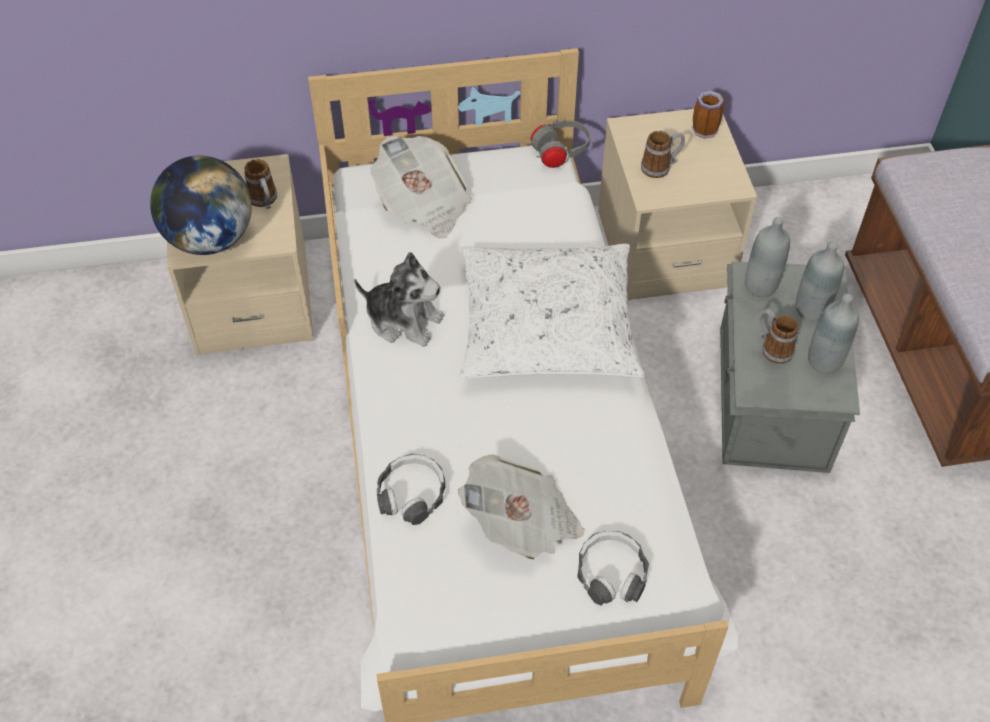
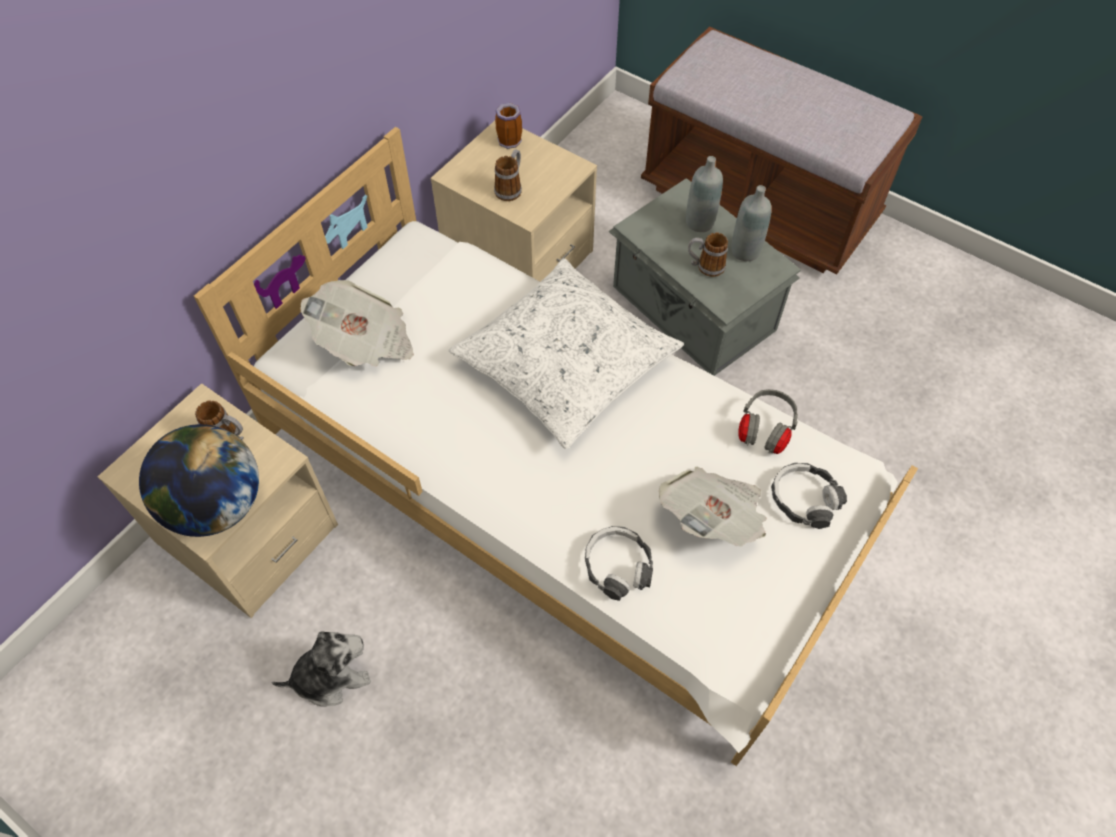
camera: 45 degrees left, 5 degrees up
(403, 320) = (456, 442): plush toy -> plush toy (332, 675)
(559, 154) = (423, 229): grey headphones -> grey headphones (765, 430)
(760, 286) = (651, 229): grey bottle -> none

